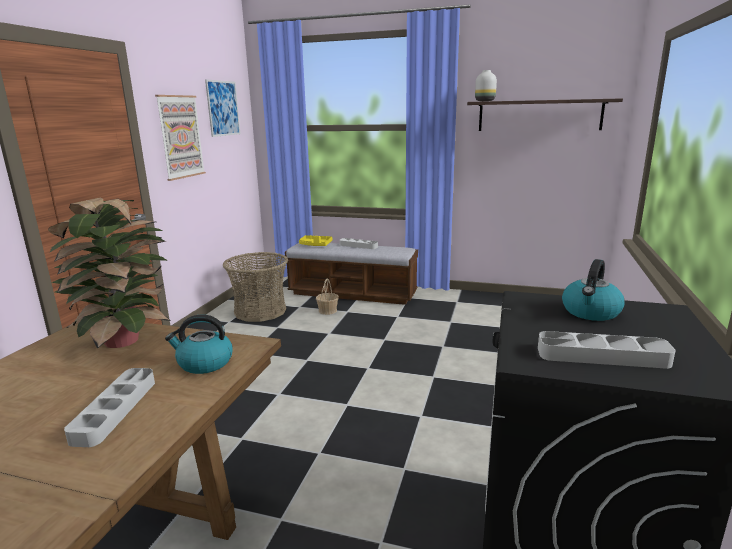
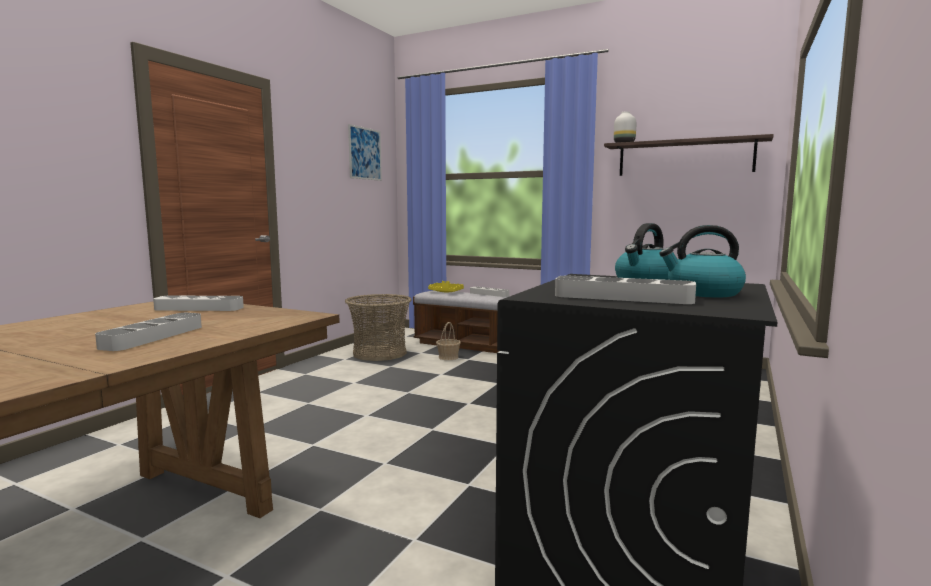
camera: 10 degrees right, 10 degrees down
(126, 340) = (199, 308): potted plant -> grey tray
(180, 137) = (316, 172): picture -> none
(204, 363) = (255, 321): kettle -> kettle (703, 293)

